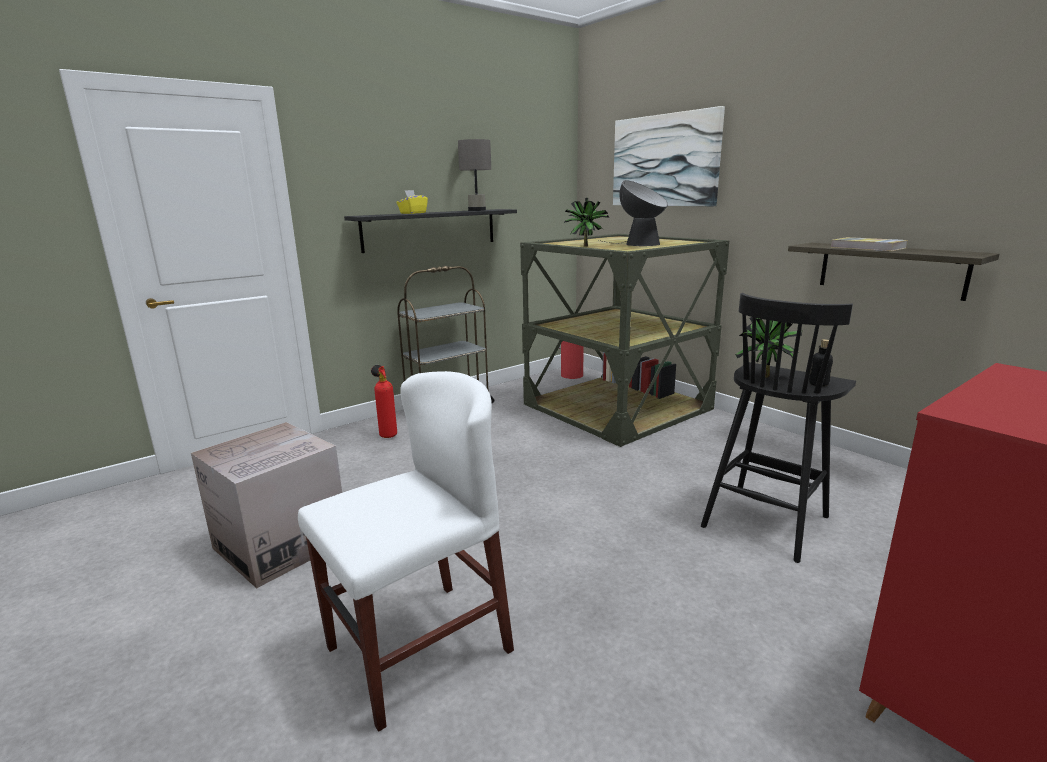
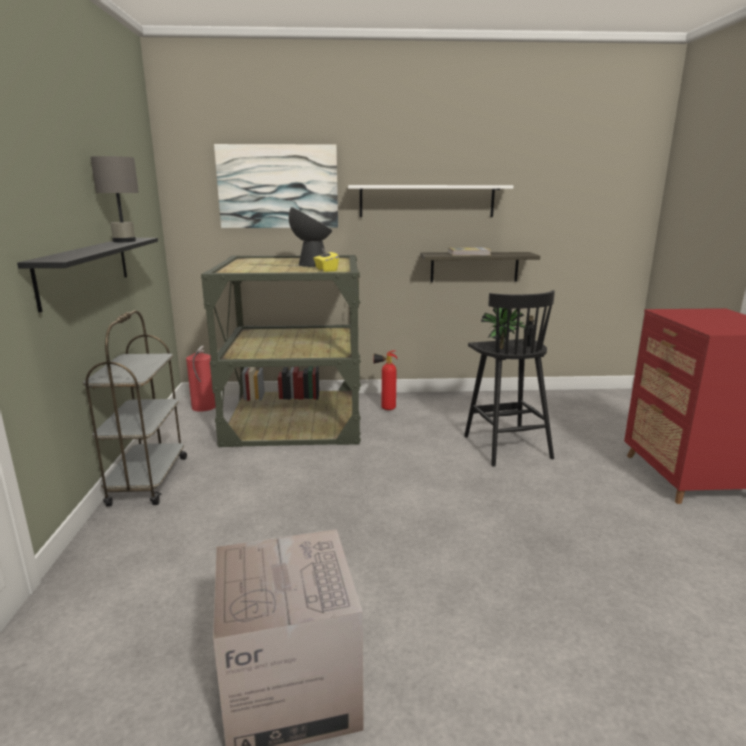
camera: 55 degrees left, 0 degrees up
(387, 435) = (143, 538): fire extinguisher -> fire extinguisher (385, 409)
(413, 213) = (85, 250): yellow tissue box -> yellow tissue box (326, 270)
(419, 649) = (541, 637): white chair -> none
(585, 246) = (279, 271): potted plant -> none
(828, 170) = (427, 201): none -> white shelf

